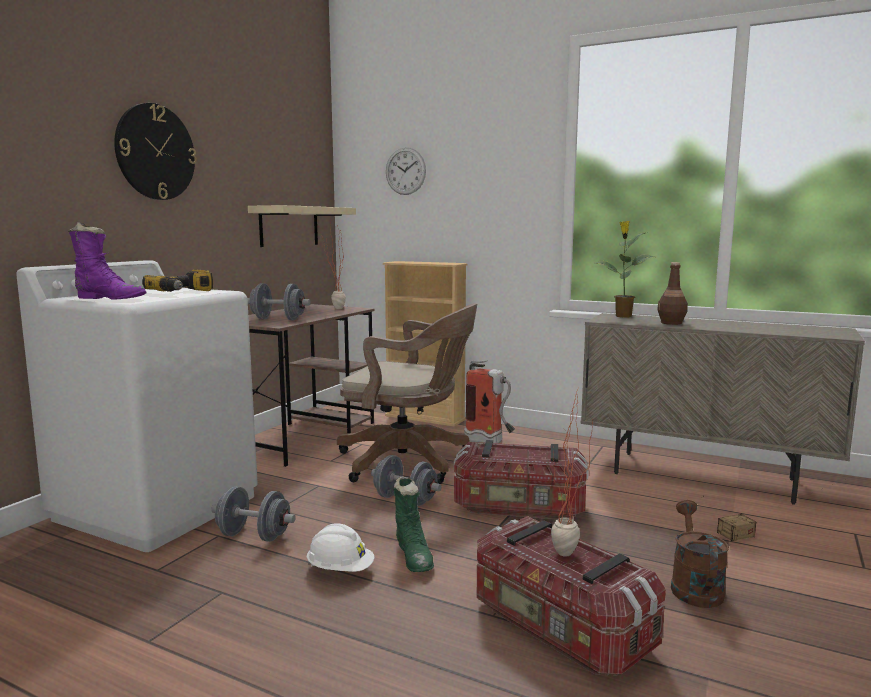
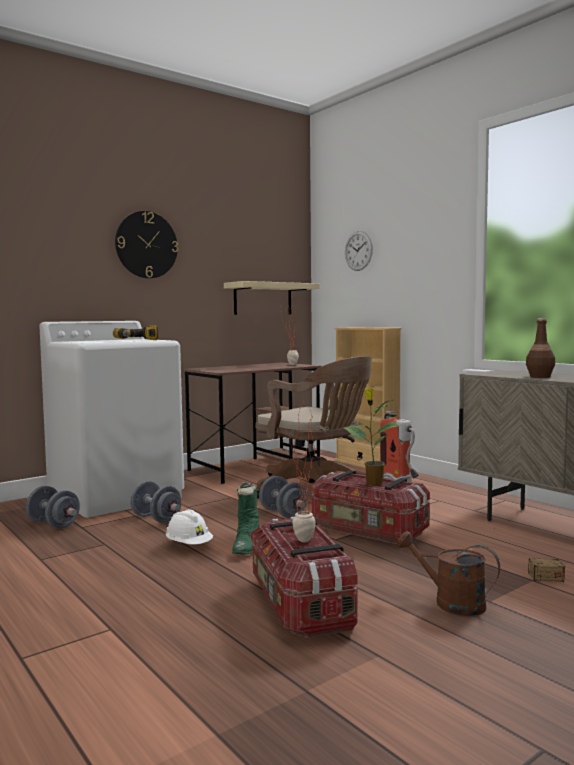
camera: 25 degrees right, 5 degrees down
(110, 299) = (83, 341): purple boot -> none
(278, 319) = (231, 369): grey dumbbell -> grey dumbbell (53, 524)
(622, 316) = (508, 372): potted plant -> potted plant (373, 483)
(694, 586) = (450, 602): brown watering can -> brown watering can turned 90 degrees counterclockwise

